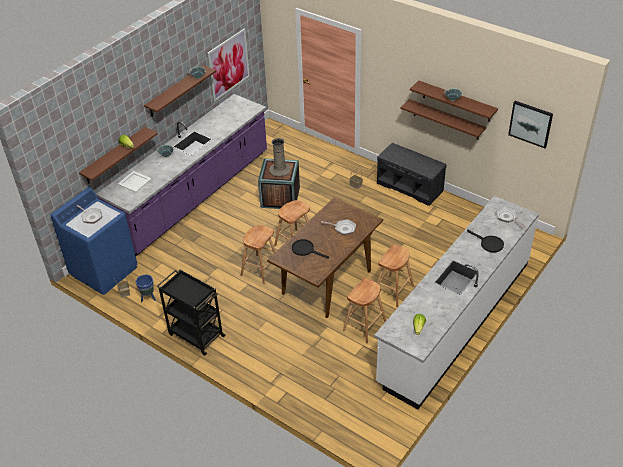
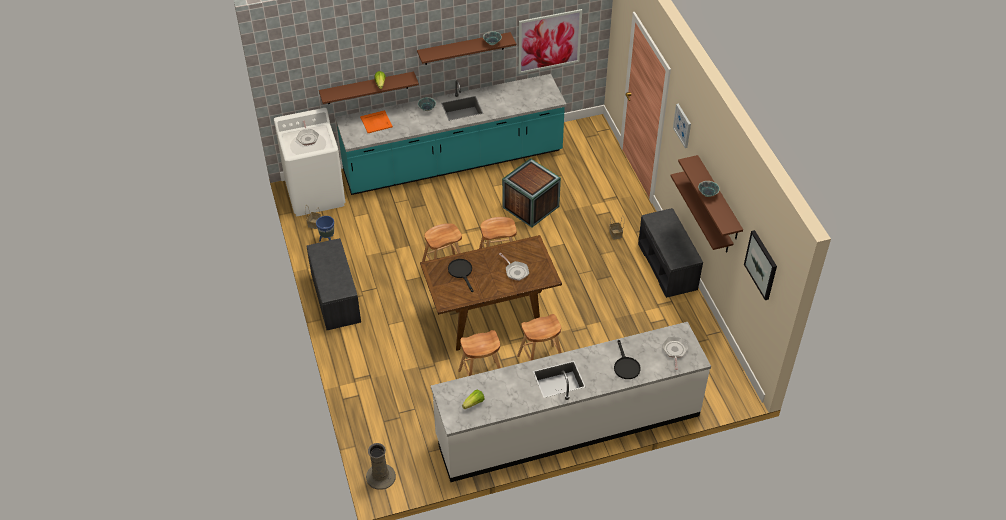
camera: 35 degrees right, 5 degrees up
(104, 271) = (316, 194): blue washing machine -> white washing machine
(135, 181) = (376, 122): white tray -> orange tray
(194, 197) = (453, 163): purple counter -> turquoise counter
(195, 335) = (335, 297): black cart -> grey bench
(280, 170) = (533, 178): beige vase -> beige vase (381, 477)
(391, 67) = (682, 125): none -> picture

